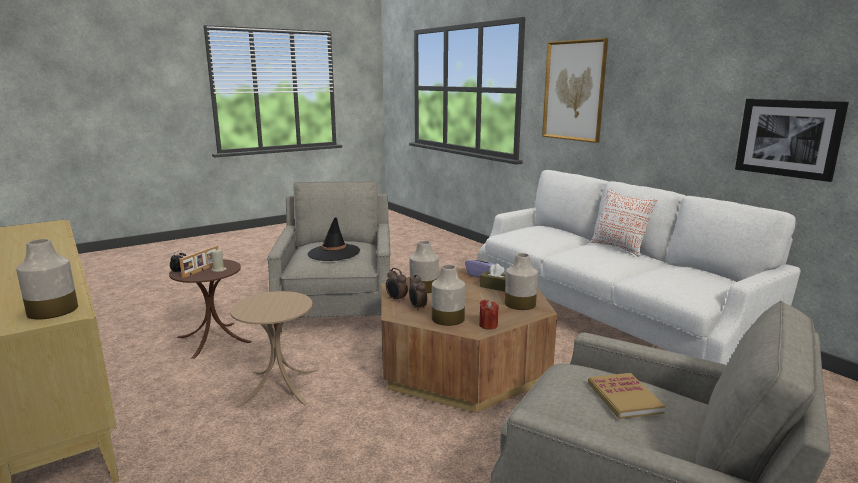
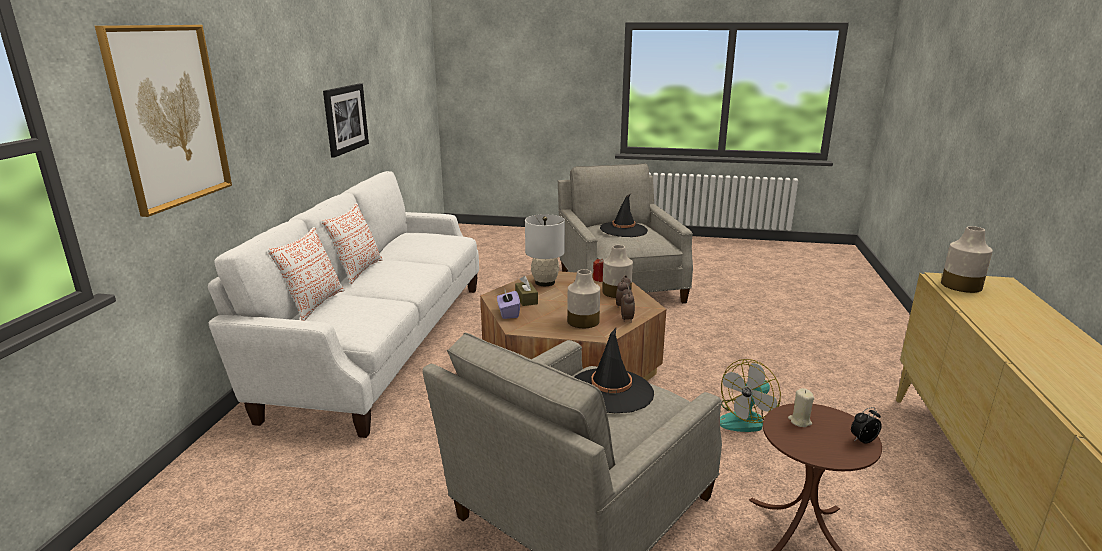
camera: 135 degrees left, 5 degrees up
(202, 270) = (826, 431): picture frame -> none
(278, 387) = (746, 419): beige side table -> fan
(520, 303) = (544, 282): beige vase -> white table lamp
(562, 231) = (314, 305): none -> white pillow
(624, 398) = (623, 230): book -> black hat

